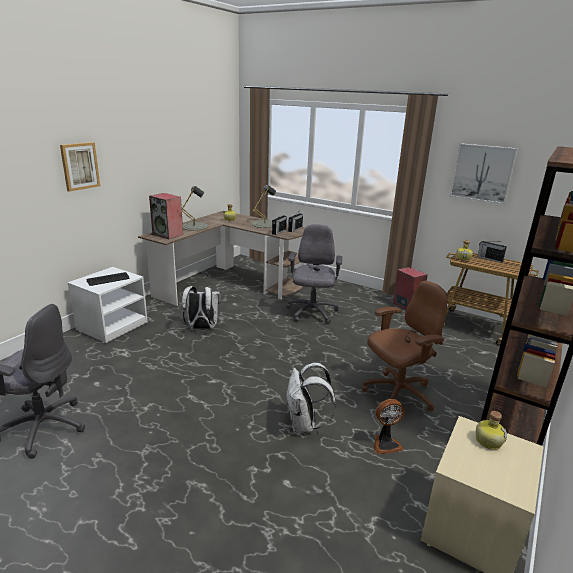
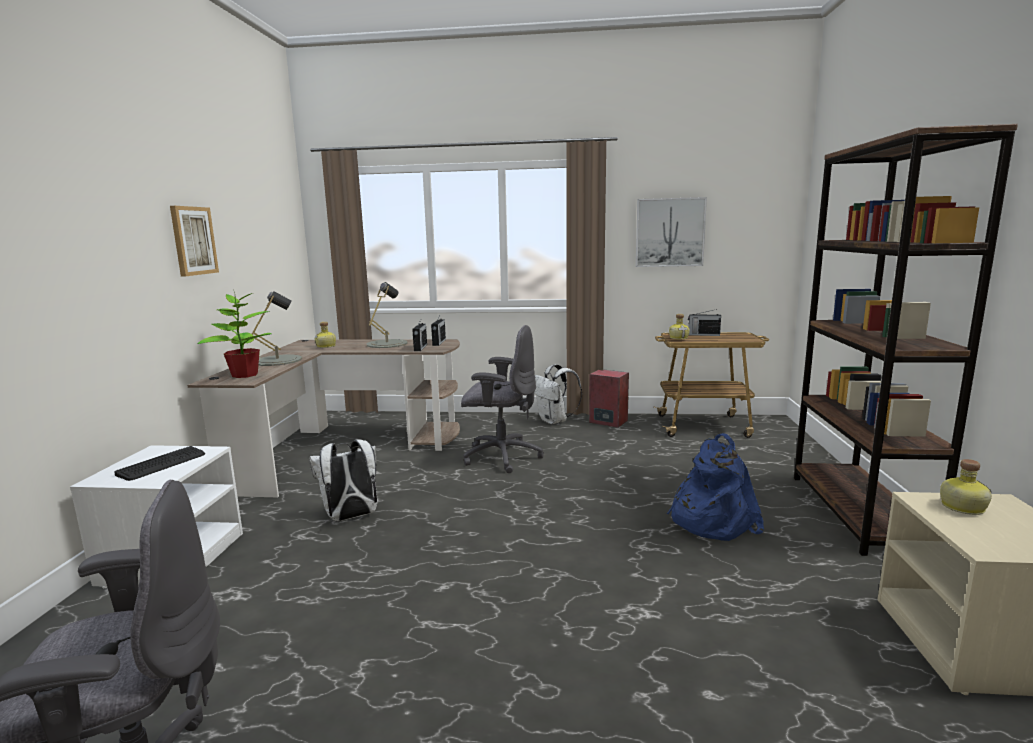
camera: 25 degrees left, 10 degrees down
(80, 166) = (76, 251): picture -> picture (193, 241)
(168, 234) = (244, 375): speaker -> potted plant
(304, 425) = (643, 599): white backpack -> white backpack (555, 421)
(311, 313) = (501, 457): grey office chair -> grey office chair turned 120 degrees clockwise
(385, 443) = (766, 584): fan -> none
(397, 394) = (710, 520): brown office chair -> blue backpack

